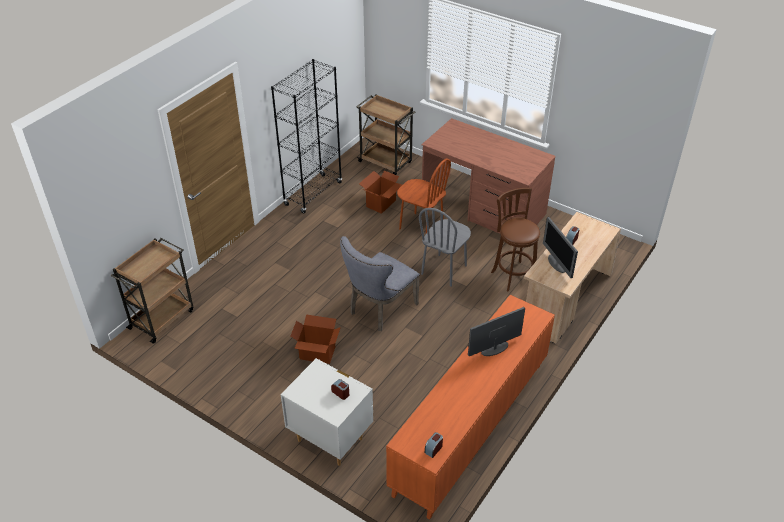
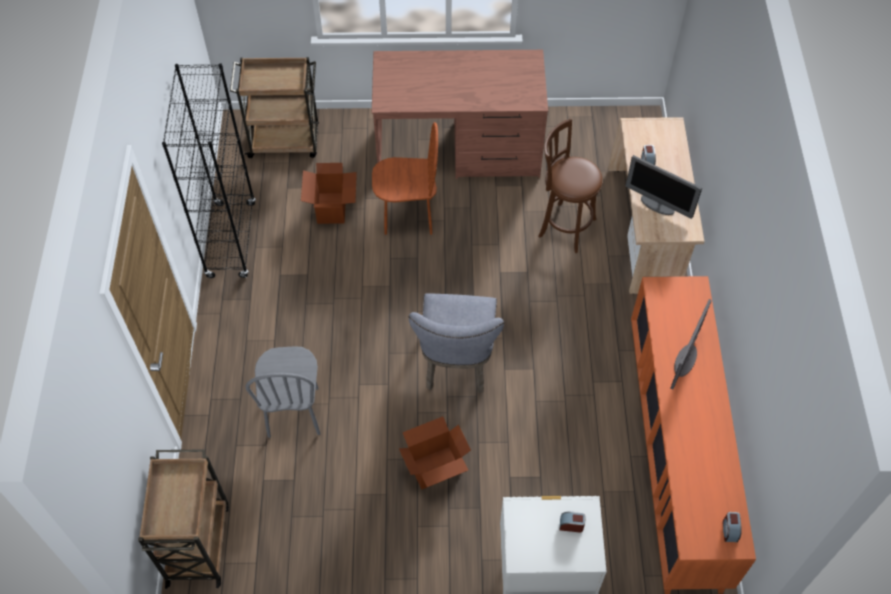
camera: 35 degrees left, 15 degrees up
(444, 270) = (485, 264): grey chair -> grey chair (294, 412)

